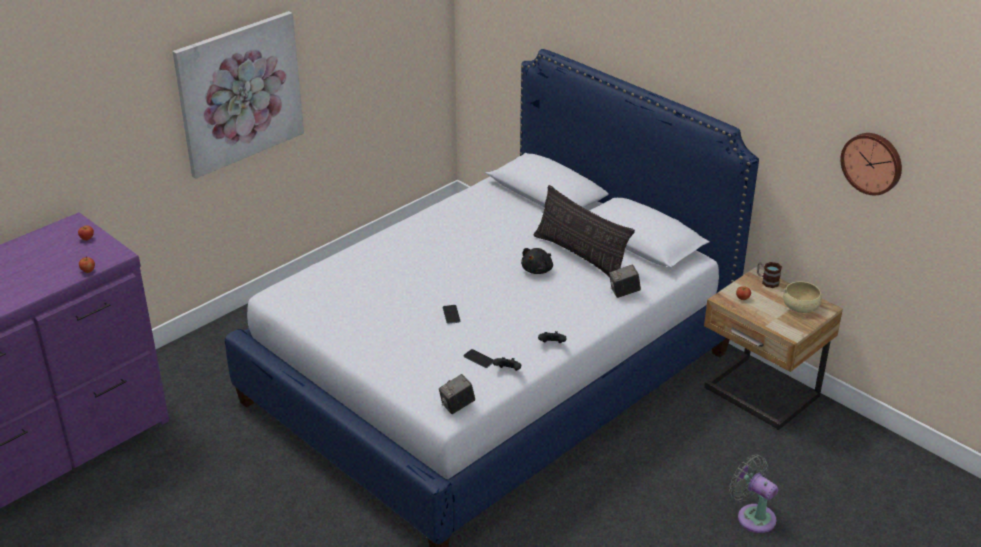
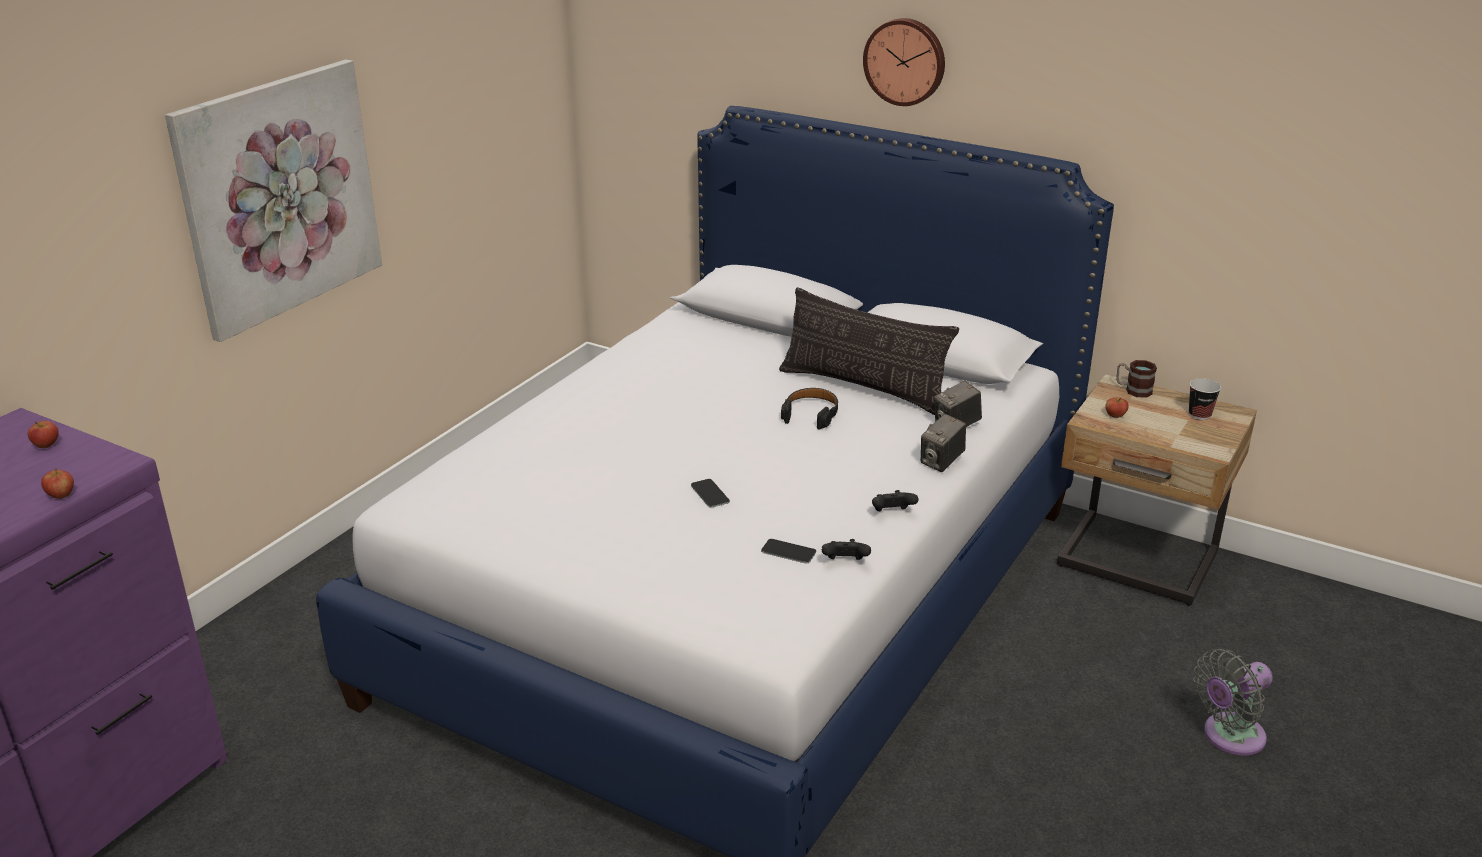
camera: 15 degrees left, 5 degrees down
(457, 406) = (791, 630): camera -> camera (941, 462)
(538, 270) = (811, 414): black plush toy -> black headphones
(753, 516) = (1229, 737): grey fan -> grey fan turned 60 degrees counterclockwise
(800, 306) = (1199, 415): beige bowl -> cup
(872, 162) = (1305, 174): wall clock -> wall clock (905, 61)

